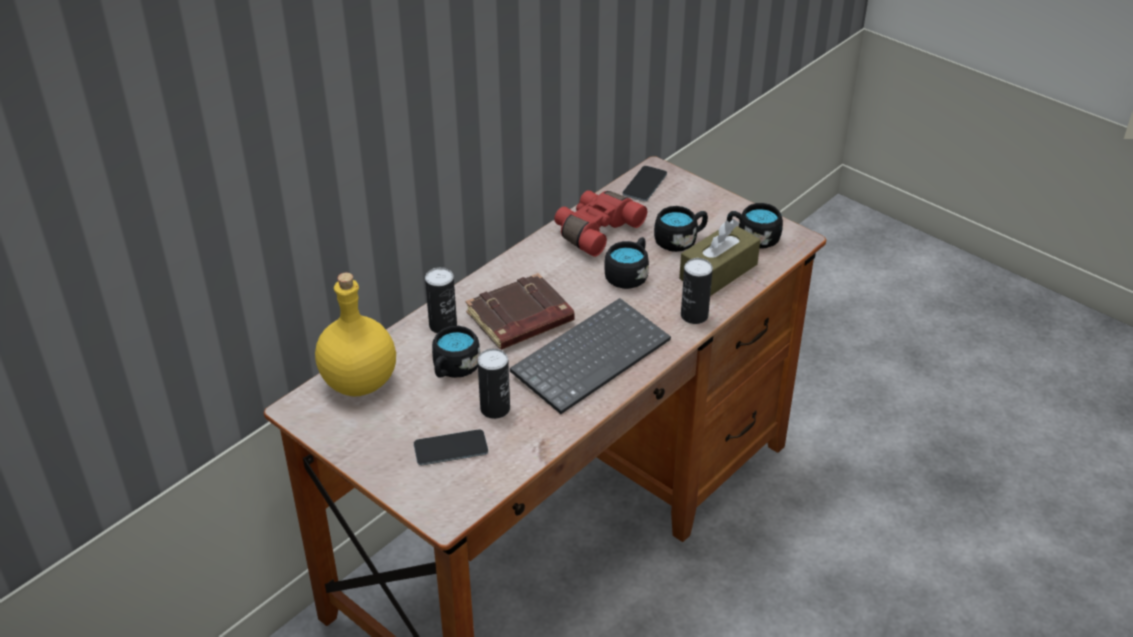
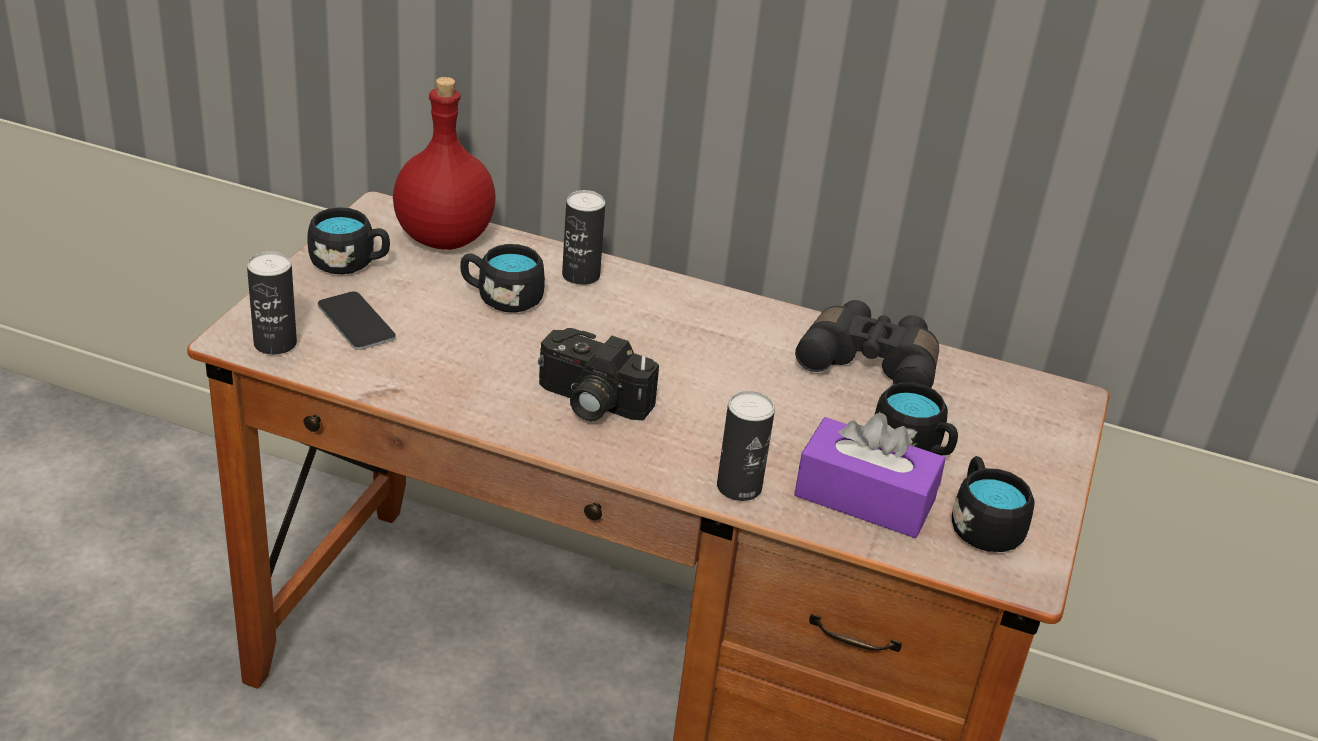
camera: 65 degrees right, 5 degrees down
(361, 382) = (445, 239): yellow bottle -> red bottle
(495, 408) = (443, 341): can -> can (275, 343)
(520, 319) = (629, 331): brown book -> none
(590, 355) = (589, 402): keyboard -> camera
(595, 230) = (870, 363): red binoculars -> black binoculars
(629, 275) = (791, 409): black mug -> black mug (350, 263)
(644, 184) = (1024, 391): phone -> none
(718, 272) = (864, 498): brown tissue box -> purple tissue box

